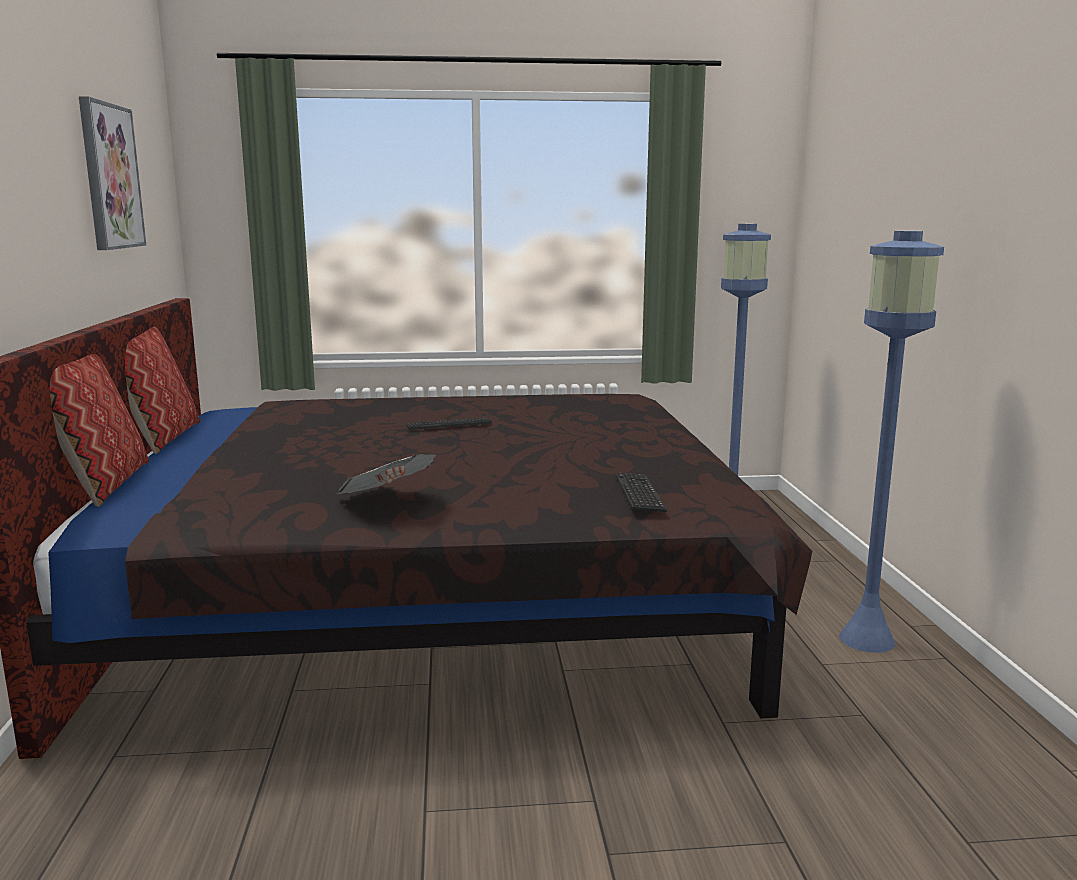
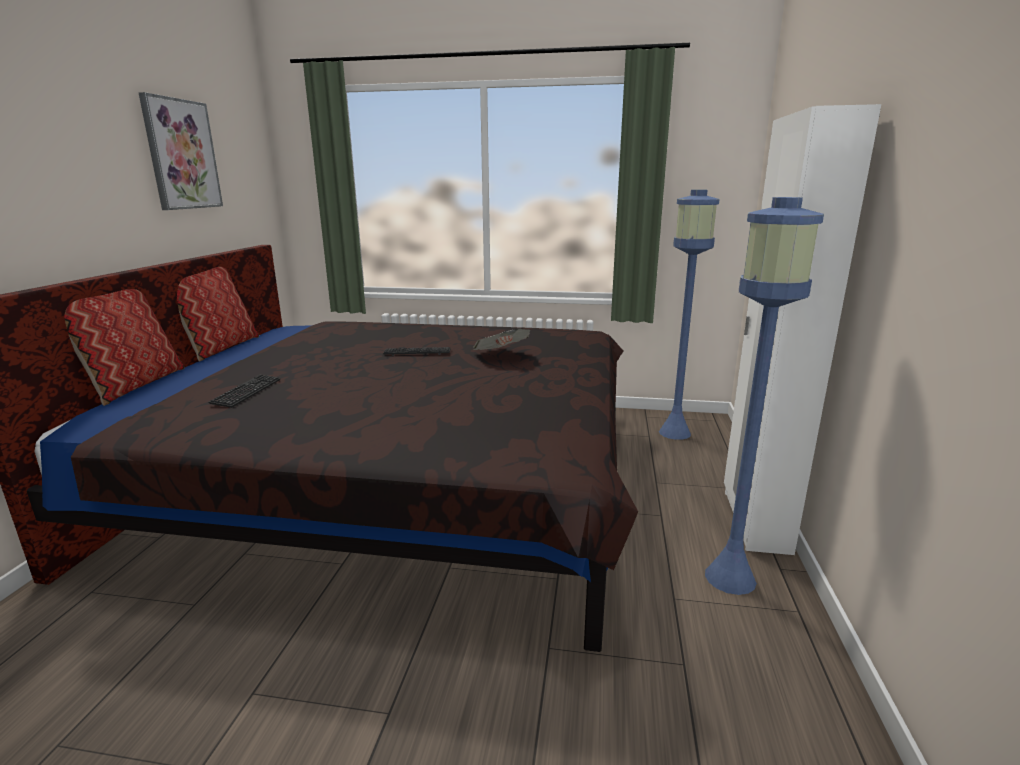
camera: 15 degrees right, 5 degrees up
(387, 501) = (289, 423): newspaper -> newspaper (501, 356)
(639, 494) = (493, 438): keyboard -> keyboard (246, 392)
(863, 588) = (754, 521): none -> white wardrobe

